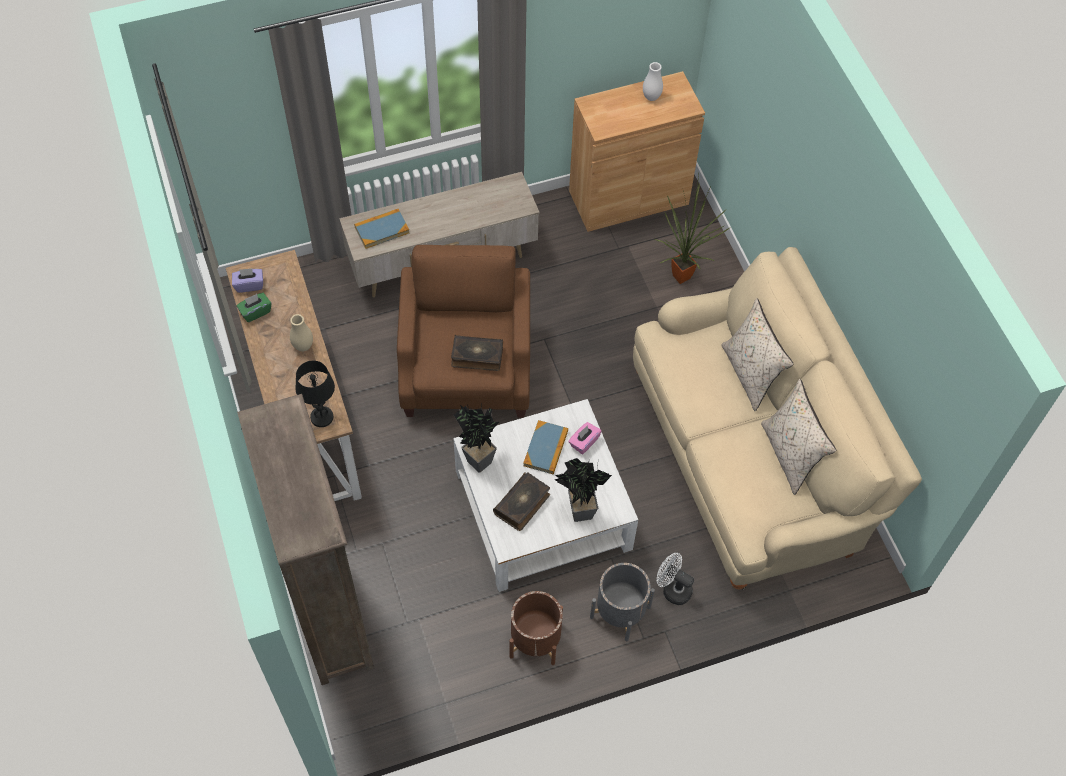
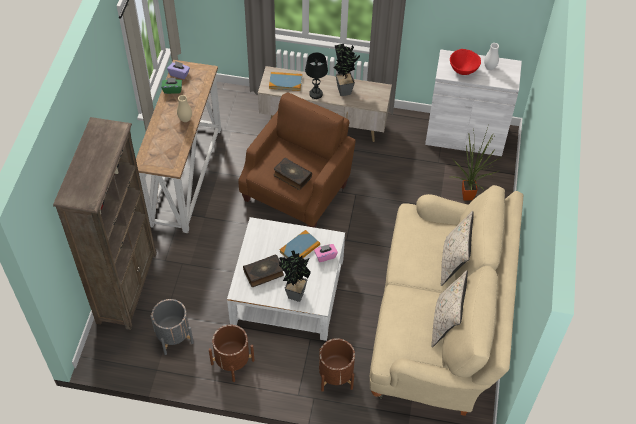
camera: 30 degrees right, 5 degrees down
(321, 417) = (168, 162): black table lamp -> black table lamp (315, 94)
(478, 458) = (256, 235): potted plant -> potted plant (345, 89)
(620, 612) = (294, 372): grey planter -> grey planter (173, 337)
(622, 115) = (463, 70): none -> red bowl
(628, 197) = (465, 136): brown cabinet -> white cabinet
(672, 589) = (335, 376): white fan -> brown planter

